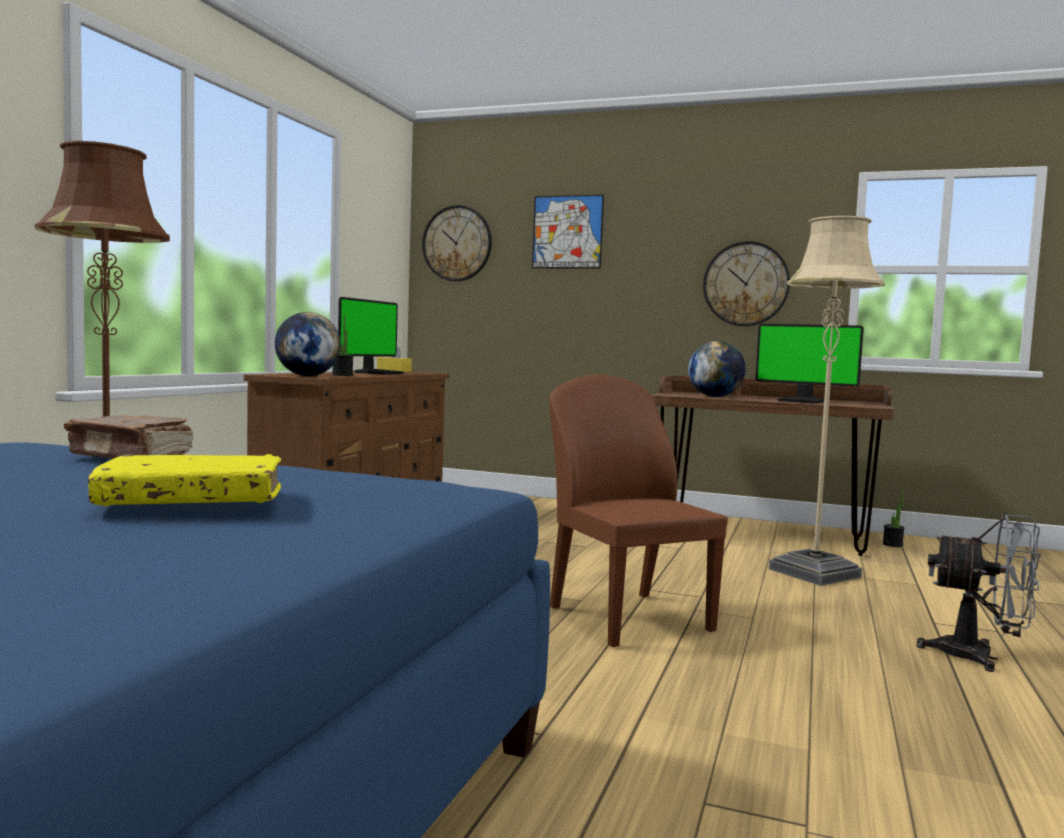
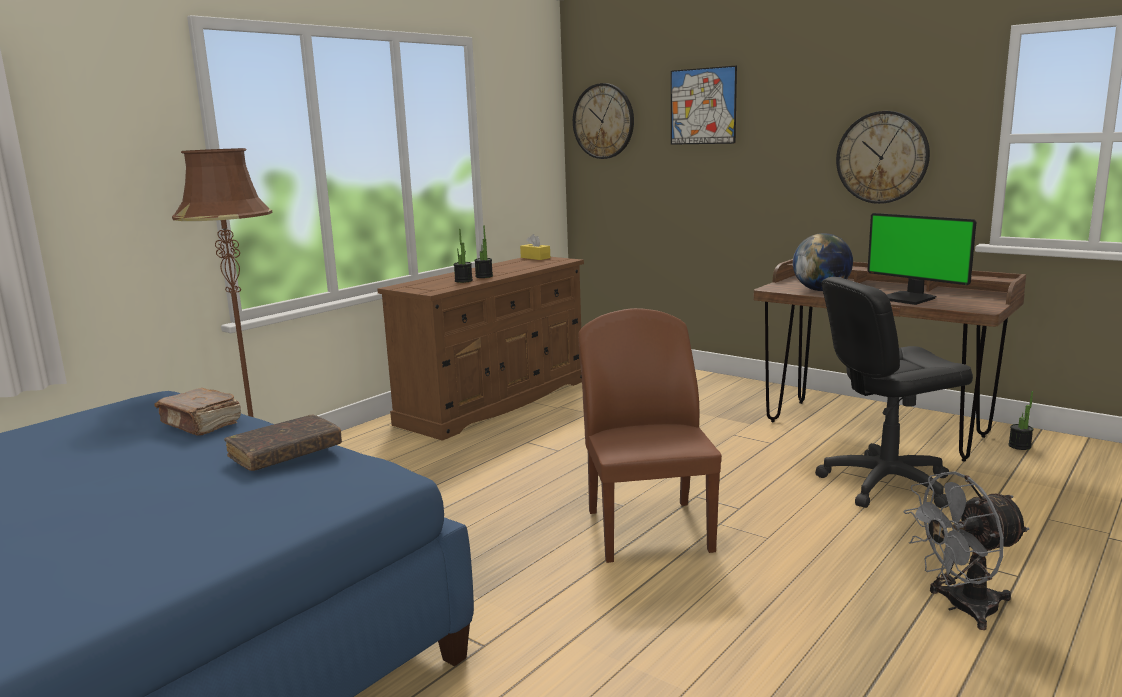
camera: 20 degrees right, 10 degrees up
(192, 500) = (165, 501): yellow book -> none
(307, 376) = (427, 288): globe -> none
(308, 471) = (285, 453): none -> brown book
(361, 374) = (484, 276): none -> potted plant
(377, 373) = (508, 268): monitor -> none
(814, 573) = (886, 484): beige floor lamp -> black office chair
(980, 657) = (961, 608): grey fan -> grey fan turned 120 degrees clockwise

